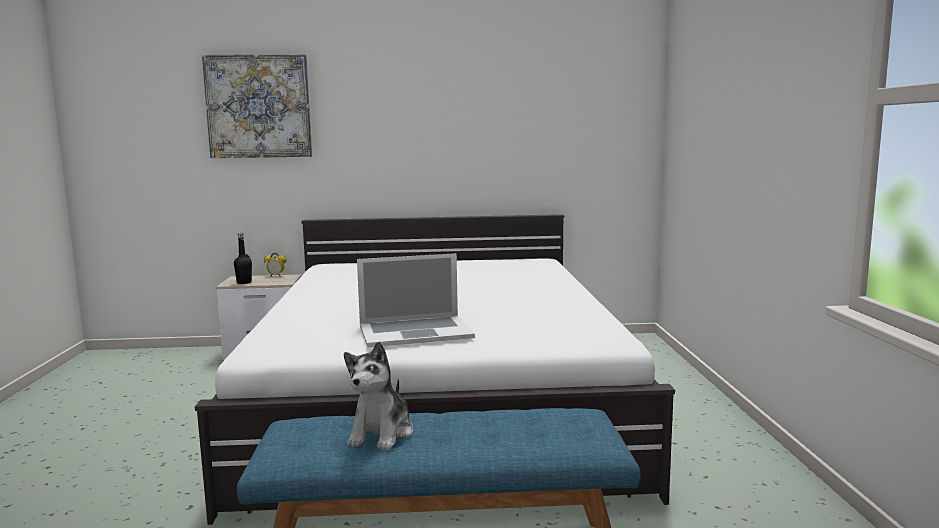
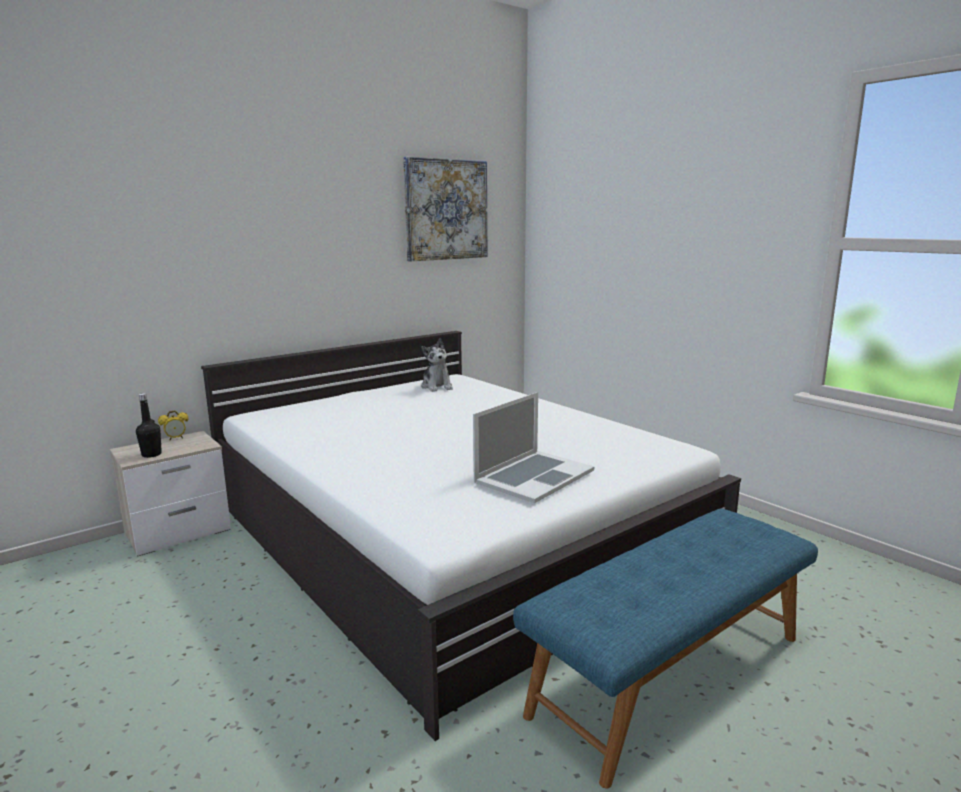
camera: 35 degrees left, 5 degrees up
(258, 106) = (130, 228): picture -> picture (446, 210)
(382, 434) = (646, 582): plush toy -> plush toy (437, 387)

